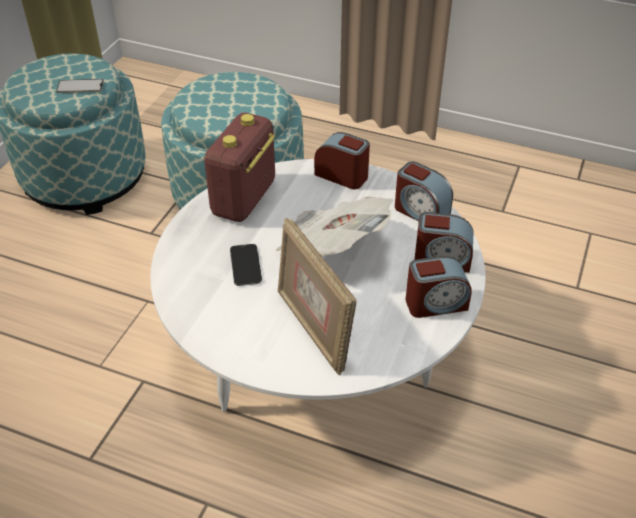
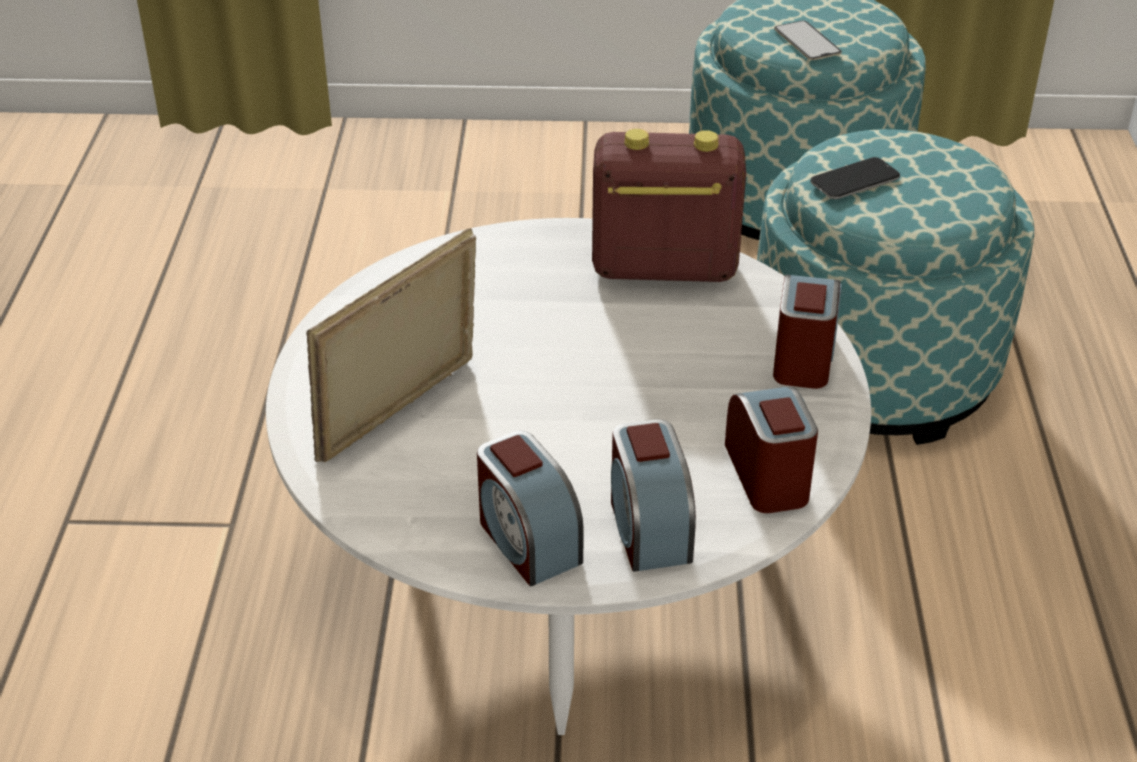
camera: 70 degrees right, 5 degrees down
(245, 265) = (508, 310): phone -> phone (855, 180)
(332, 247) = (602, 389): newspaper -> none
(420, 211) = (768, 475): alarm clock -> alarm clock turned 150 degrees clockwise

